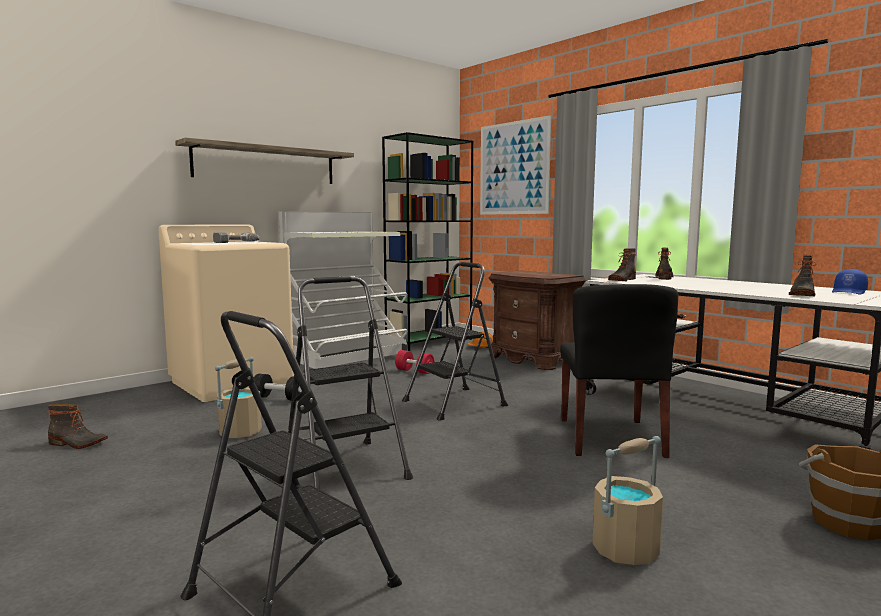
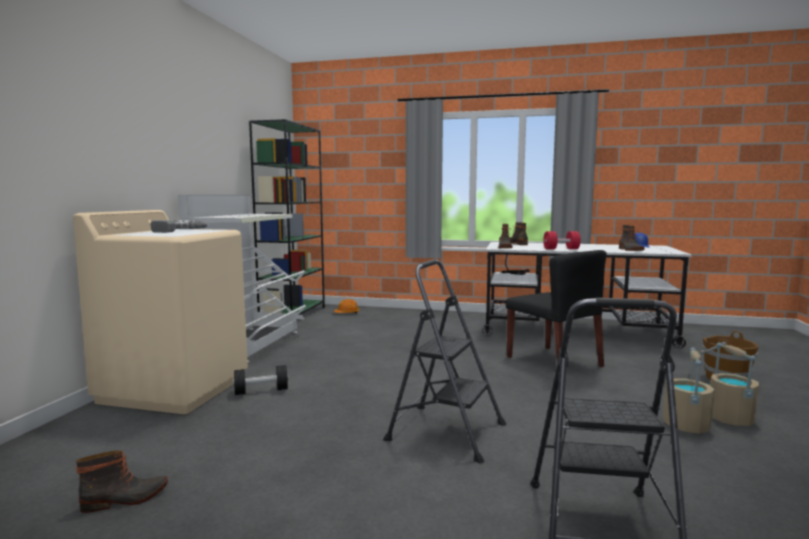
camera: 35 degrees left, 0 degrees up
(240, 432) = (293, 430): beige bucket -> beige bucket (730, 418)
(266, 164) = (165, 143): shelf -> none
(414, 371) = (334, 342): red dumbbell -> red dumbbell (561, 249)
(457, 402) = (418, 360): black step ladder -> none
(513, 168) = (357, 157): picture -> none
(531, 359) = (402, 317): brown nightstand -> none

